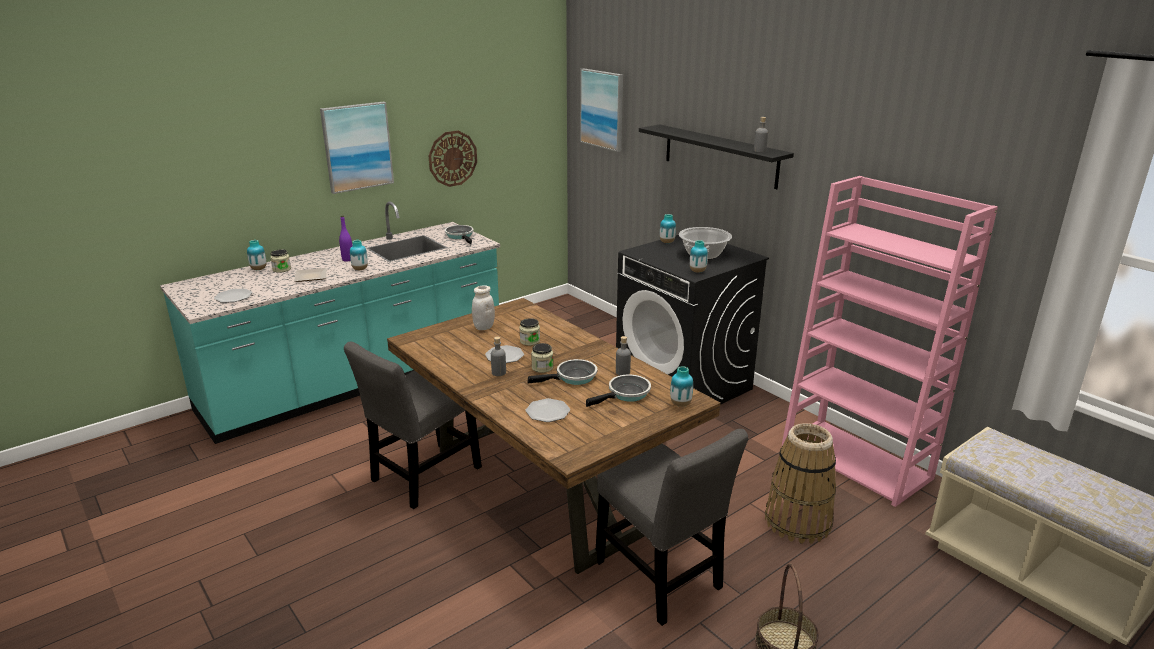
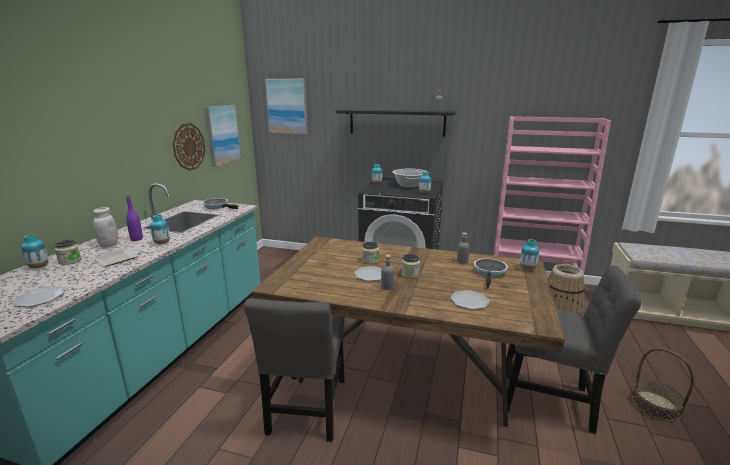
camera: 35 degrees left, 5 degrees down
(357, 147) = (116, 134): picture -> picture (222, 135)
(484, 327) = (321, 261): white jar -> white jar (109, 245)
(573, 377) = (441, 274): frying pan -> none

